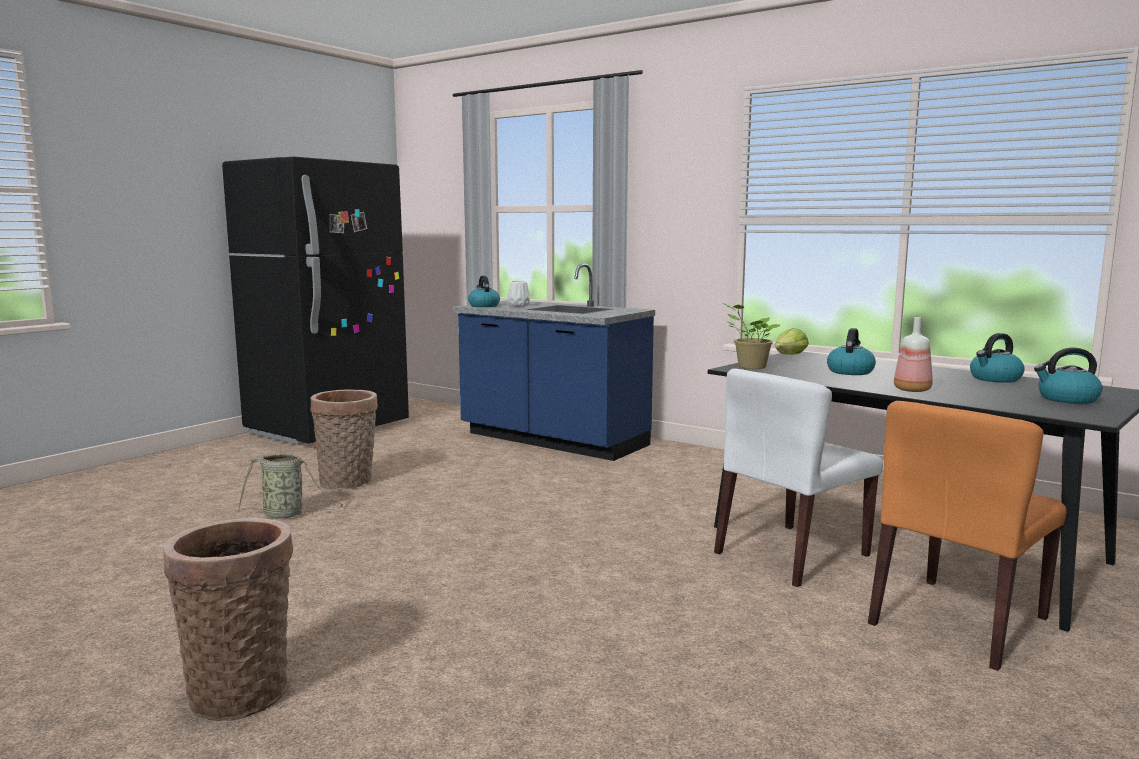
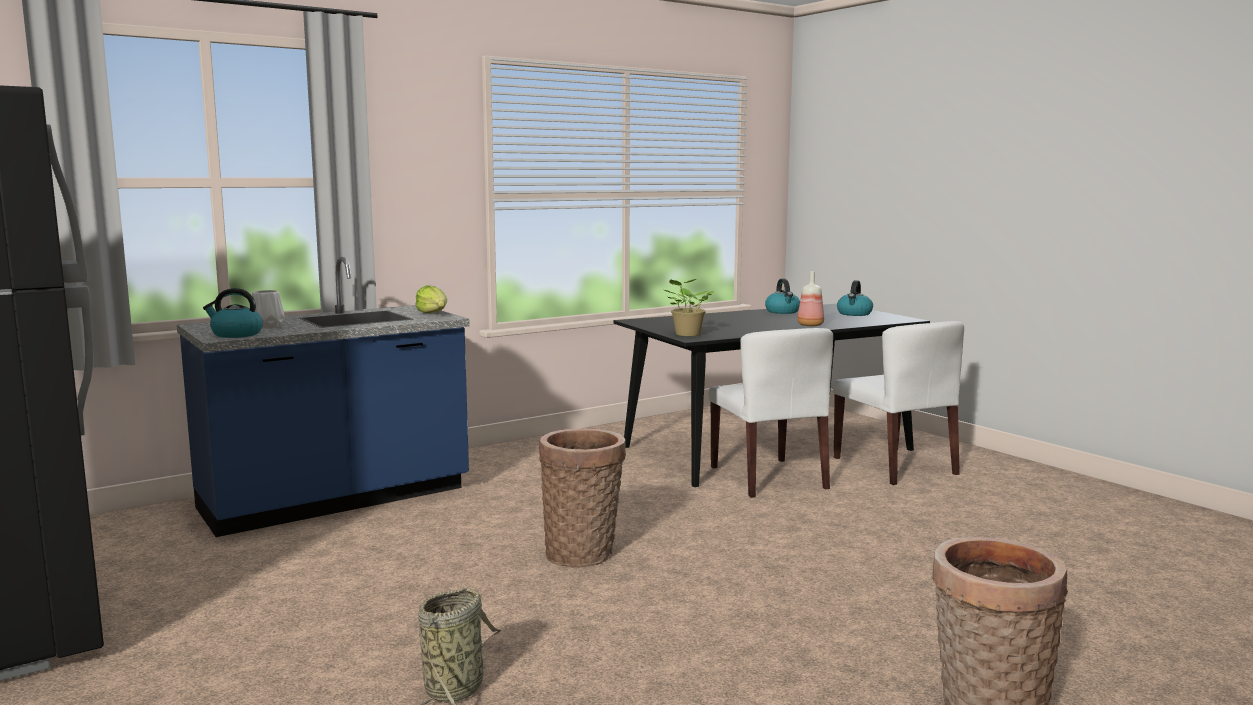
camera: 70 degrees left, 0 degrees up
(348, 482) = (351, 635): basket -> basket (583, 552)
(789, 356) = (643, 323): lettuce -> lettuce (434, 313)
(850, 371) = (731, 324): kettle -> none
(958, 621) = (895, 466): orange chair -> white chair

